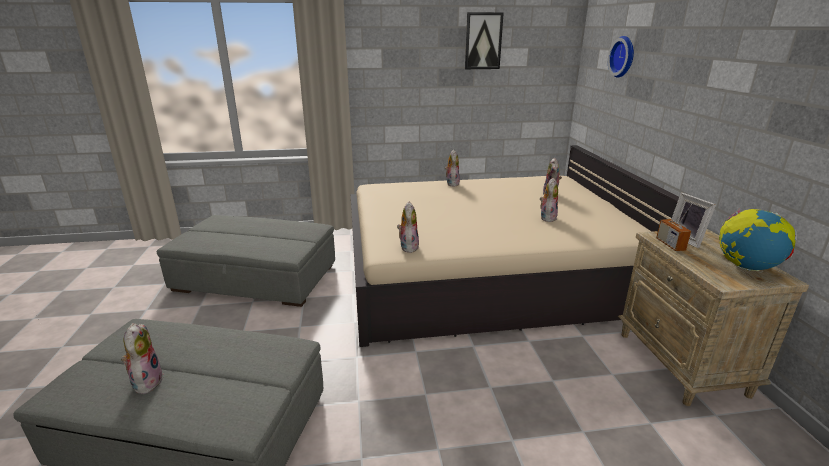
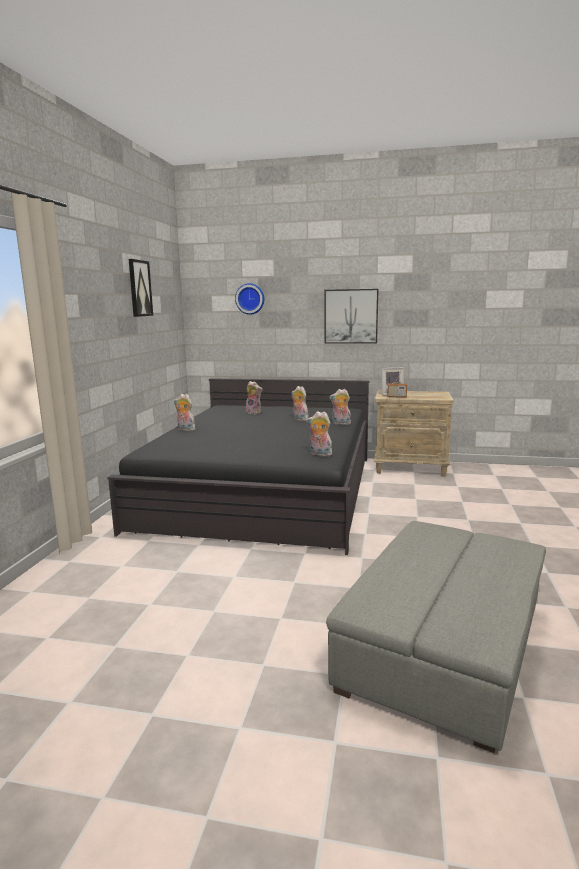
camera: 70 degrees left, 10 degrees down
(146, 381) = (469, 586): plush toy -> plush toy (340, 424)
(256, 278) = (148, 607): grey ottoman -> none
(487, 272) = (264, 490): beige bed -> black bed
(712, 99) = (351, 316): none -> picture
(746, 267) = (429, 393): globe -> none

